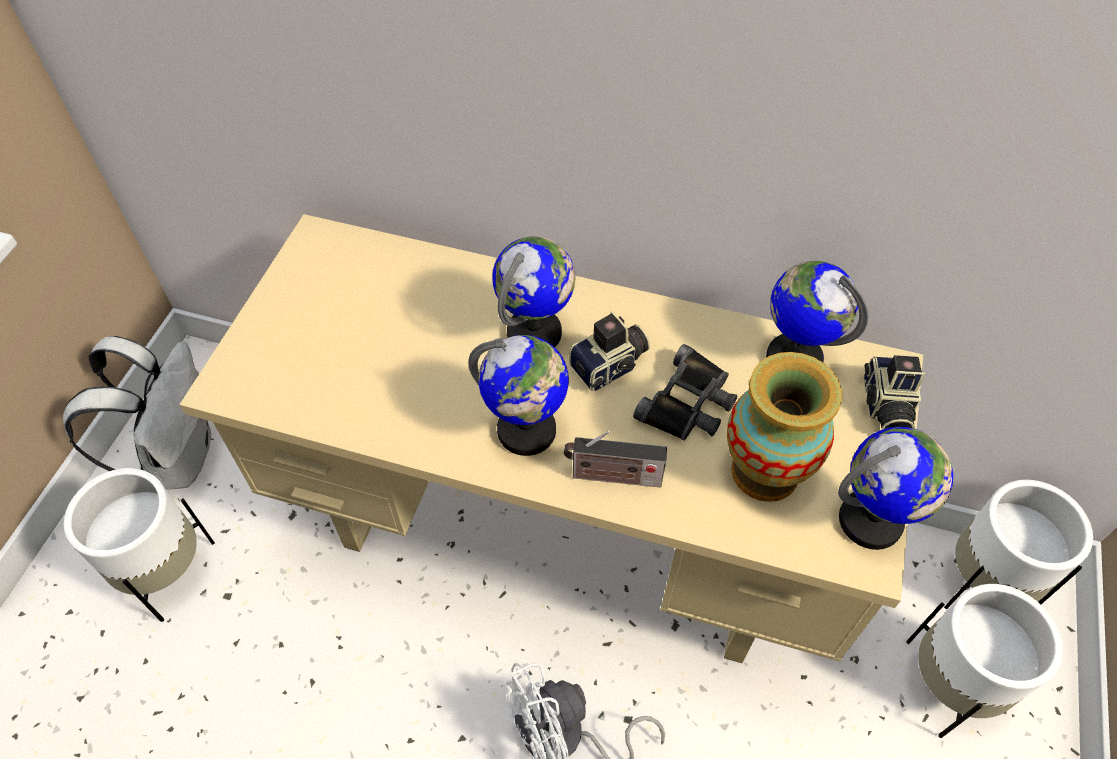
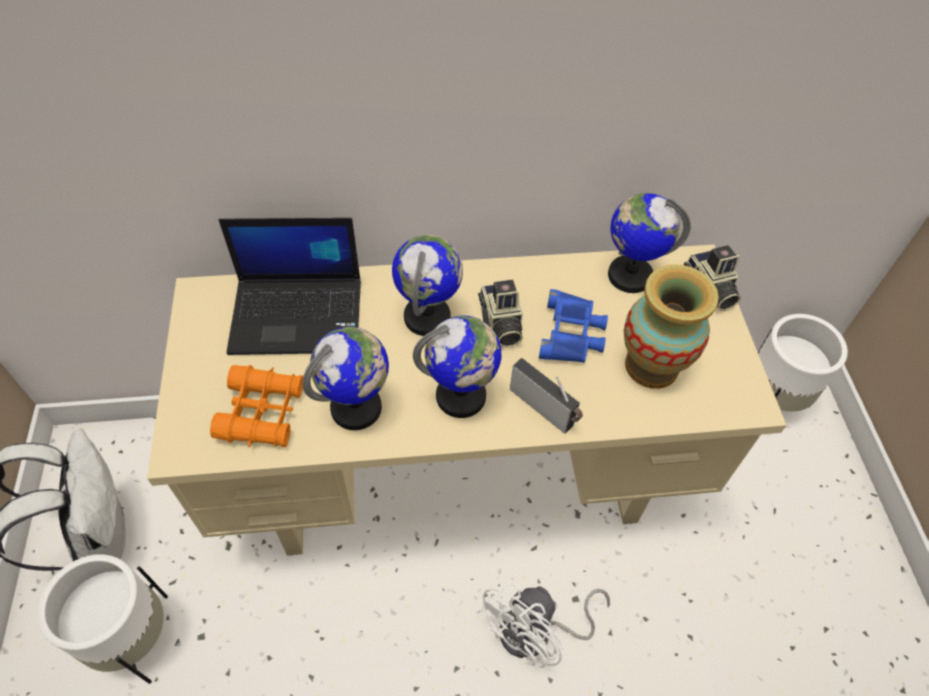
camera: 25 degrees left, 0 degrees up
(316, 377) = (262, 412): none -> orange binoculars
(403, 288) = (299, 314): none -> laptop
(611, 366) = (500, 324): camera -> camera turned 135 degrees clockwise
(612, 476) = (544, 409): radio -> radio turned 120 degrees counterclockwise
(688, 403) = (572, 333): black binoculars -> blue binoculars
(871, 521) = (740, 376): globe -> globe (357, 408)
(950, 685) = (780, 481): white planter -> none

